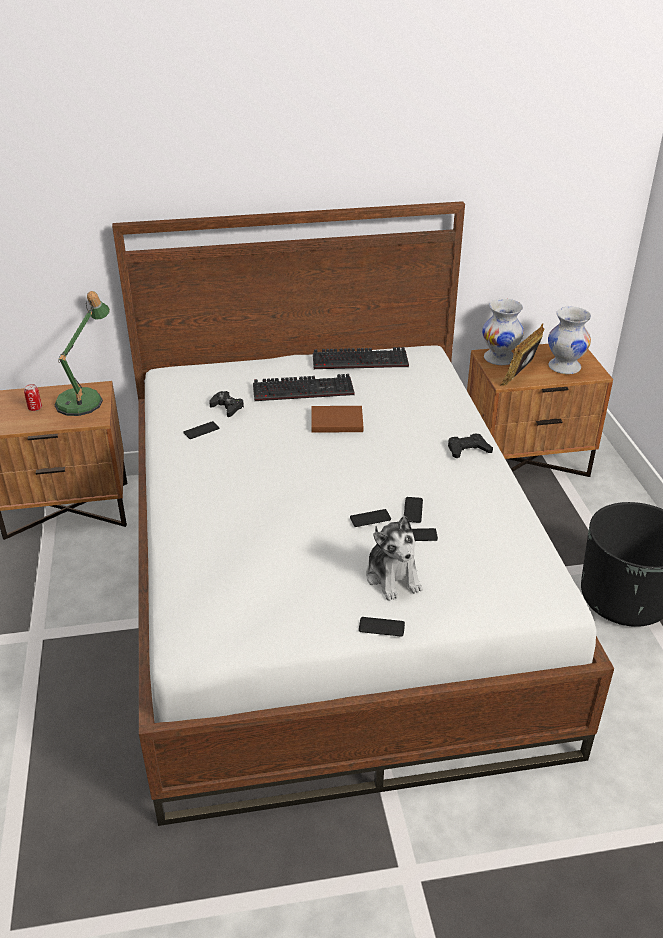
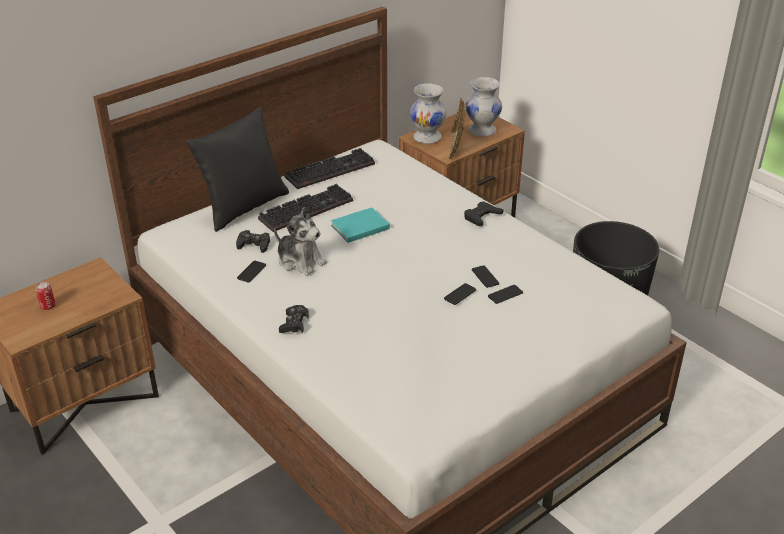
camera: 30 degrees left, 0 degrees up
(85, 399) = (92, 282): table lamp -> none
(191, 490) = (294, 324): none -> black game controller
(251, 371) = (243, 207): none -> black pillow
(335, 421) = (358, 227): brown book -> turquoise book
(381, 627) = (543, 370): phone -> none
(393, 577) = (517, 331): plush toy -> plush toy (300, 261)

